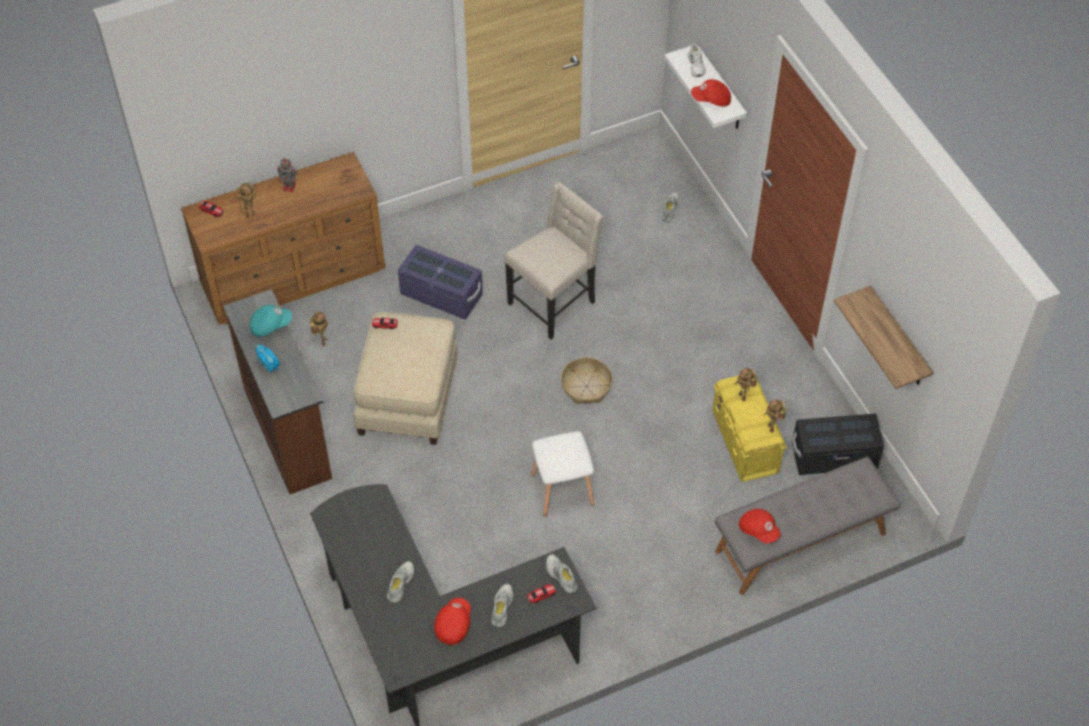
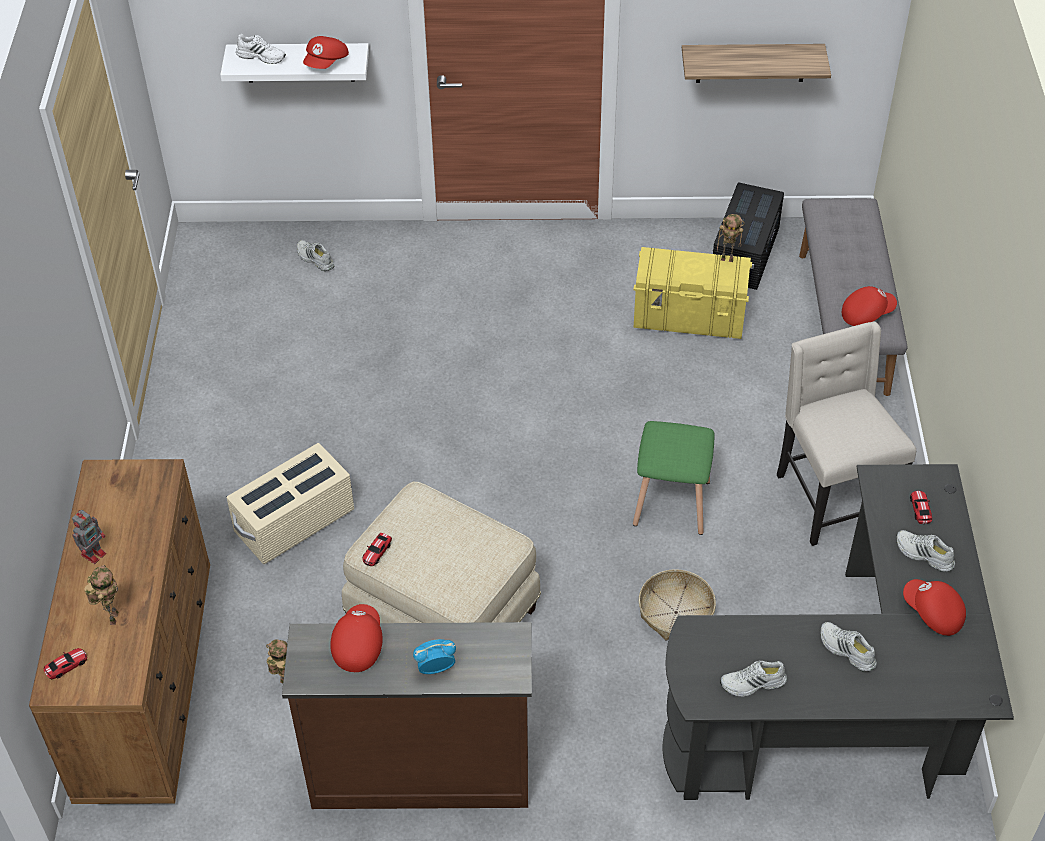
camera: 65 degrees left, 5 degrees down
(270, 325) = (357, 644): turquoise cap -> red cap
(441, 294) = (294, 522): purple storage box -> beige storage box
(553, 303) = (384, 413): beige chair -> beige chair (831, 497)
(560, 576) = (899, 482): white shoe -> white shoe (753, 684)
(561, 490) = (672, 504): white stool -> green stool
(586, 386) = (530, 427): basket -> basket (675, 612)
(743, 397) = (672, 266): toy robot -> none

